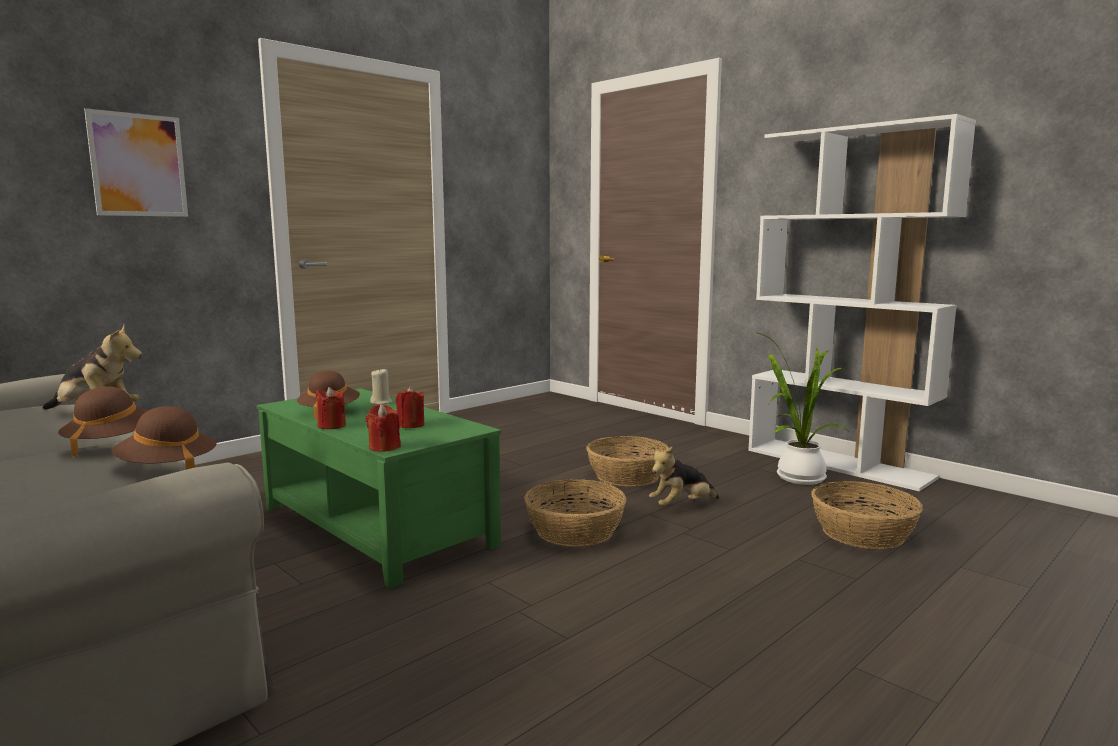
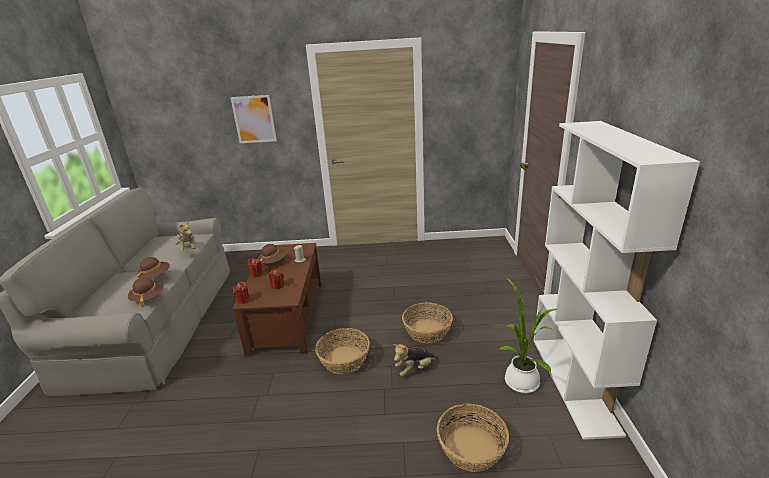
camera: 45 degrees right, 15 degrees up
(374, 526) = (286, 316): green coffee table -> brown coffee table
(682, 506) = (415, 369): plush toy -> plush toy turned 45 degrees counterclockwise

